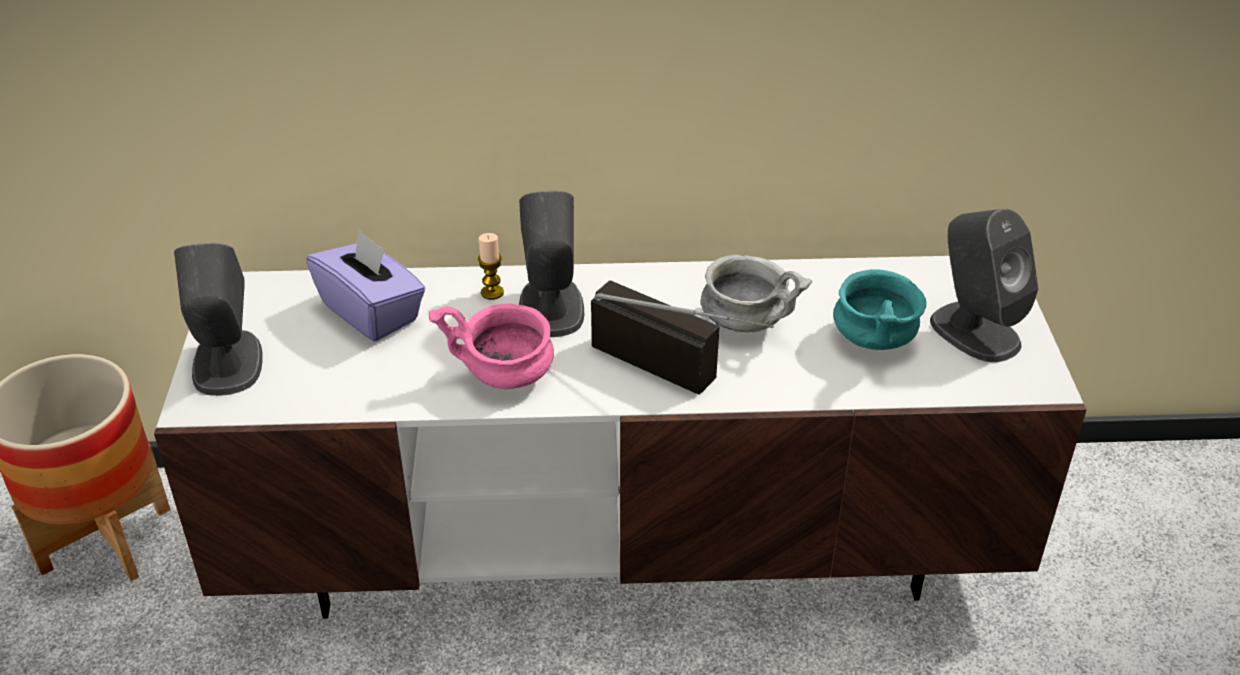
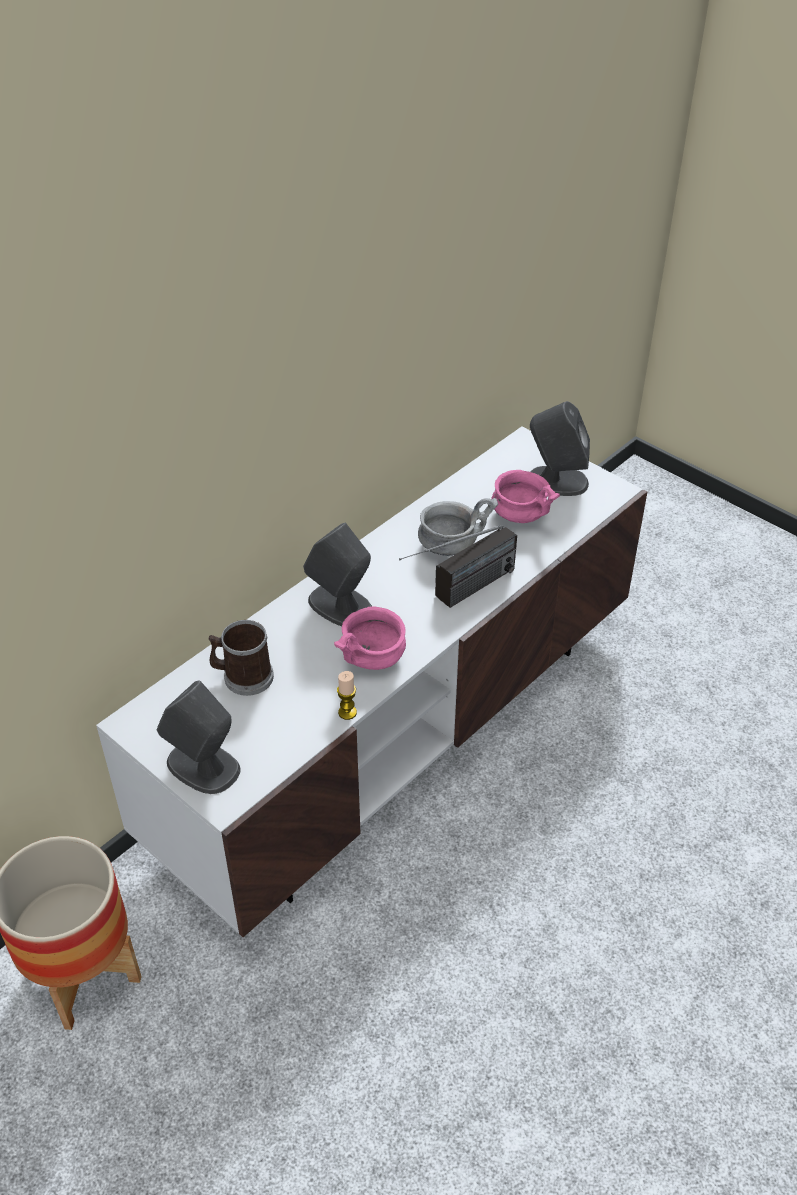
camera: 45 degrees left, 5 degrees up
(372, 312) = (243, 677): purple tissue box -> mug
(492, 292) = (294, 618): candle -> candle (347, 712)
(685, 374) = (459, 594): radio -> radio turned 150 degrees clockwise
(876, 340) = (521, 515): turquoise bowl -> pink bowl

